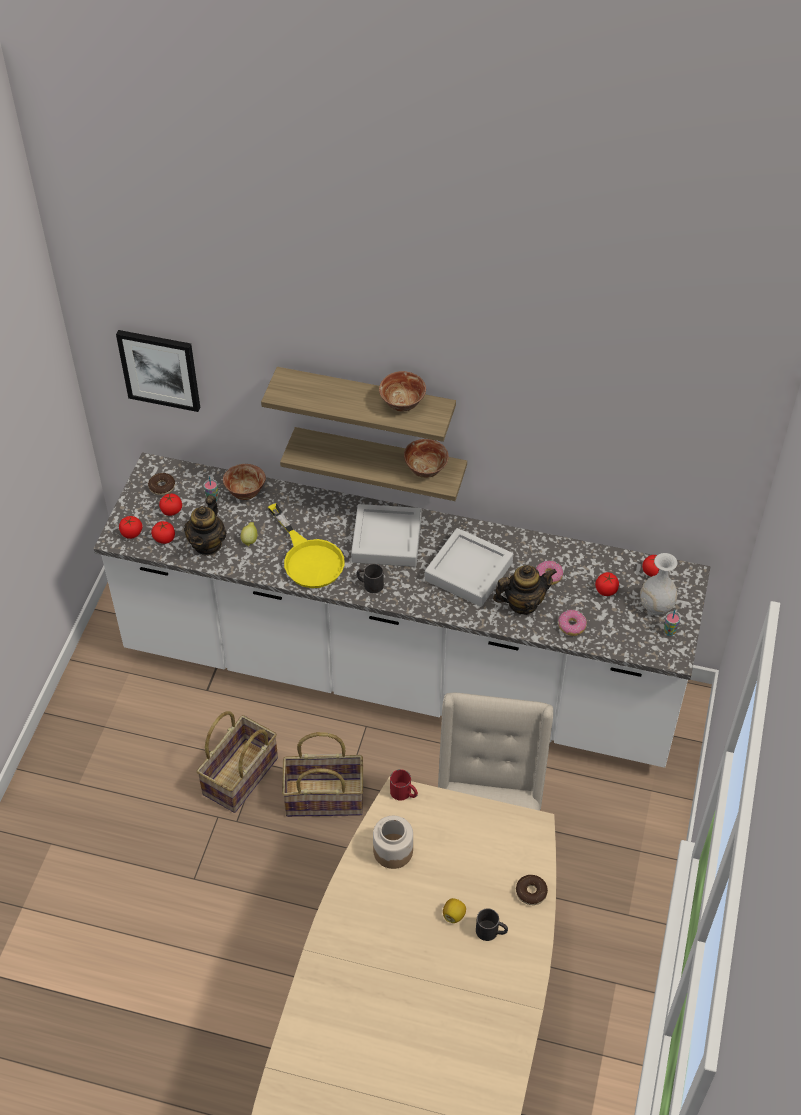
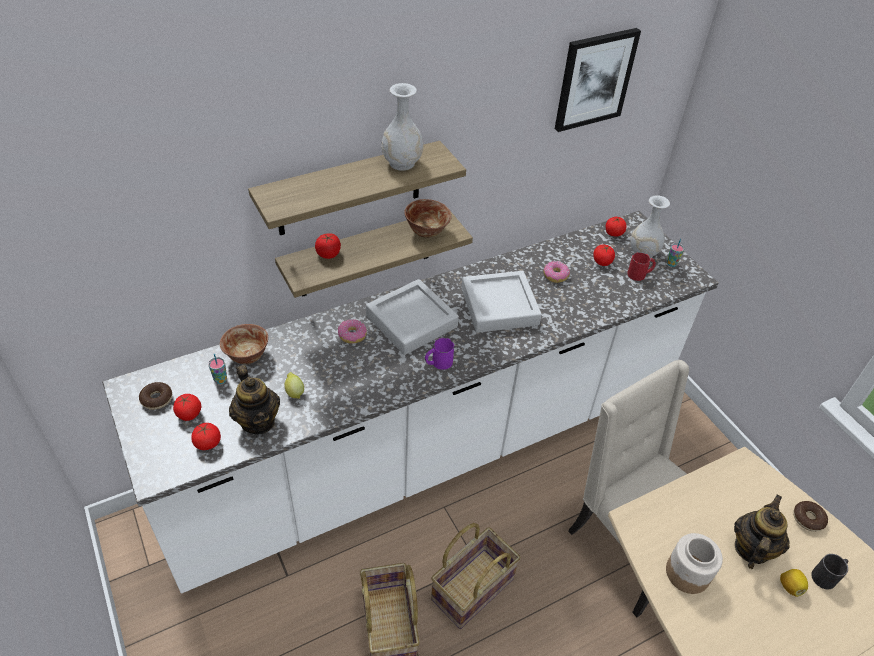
camera: 45 degrees left, 5 degrees down
(131, 533) = (166, 460): tomato -> tomato (328, 254)
(160, 369) = (102, 262): picture -> picture (594, 79)
(308, 558) = (364, 374): yellow frying pan -> none
(369, 584) = (438, 363): black mug -> purple mug
(402, 404) = (402, 163): bowl -> white vase
(404, 793) = (636, 516): red mug -> red mug (640, 274)
(523, 603) = (563, 304): teapot -> teapot (751, 548)
(571, 626) = (612, 299): donut -> donut (352, 335)

